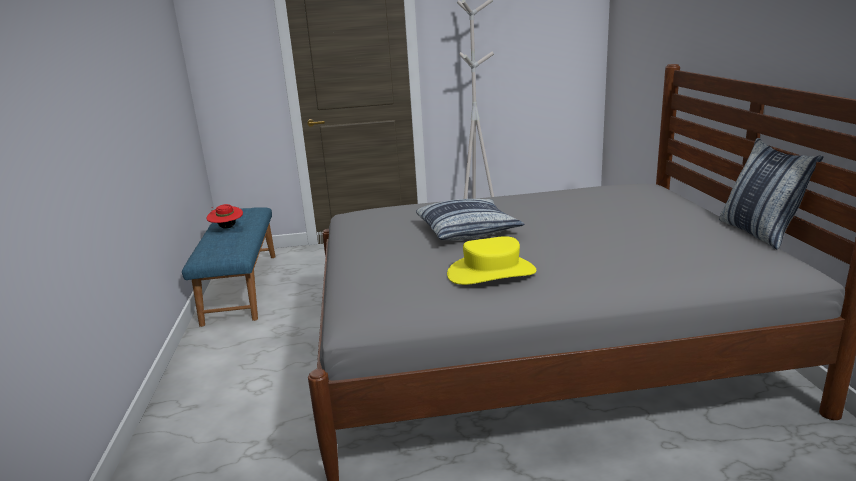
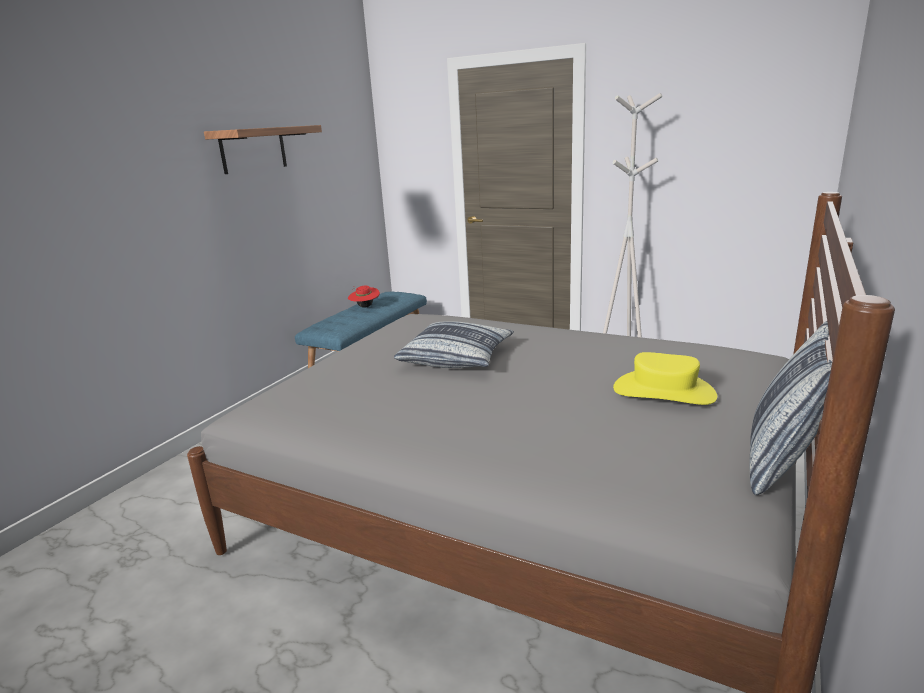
camera: 35 degrees right, 0 degrees up
(121, 57) = (253, 149): none -> shelf
(491, 272) = (390, 407): yellow hat -> yellow hat (664, 391)

